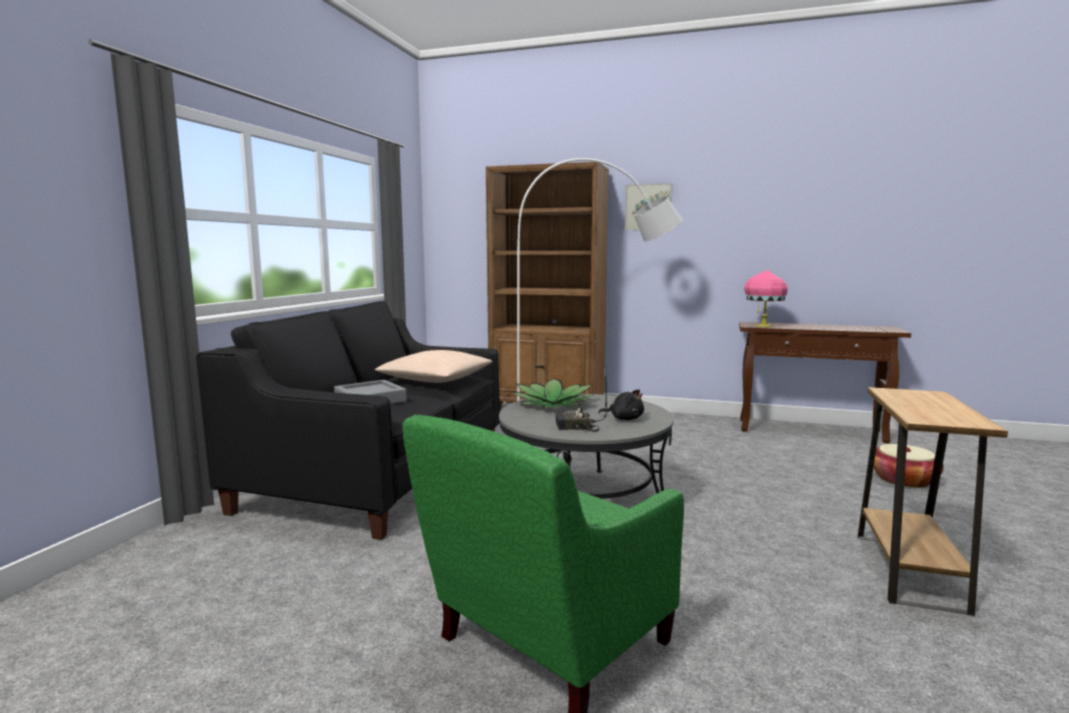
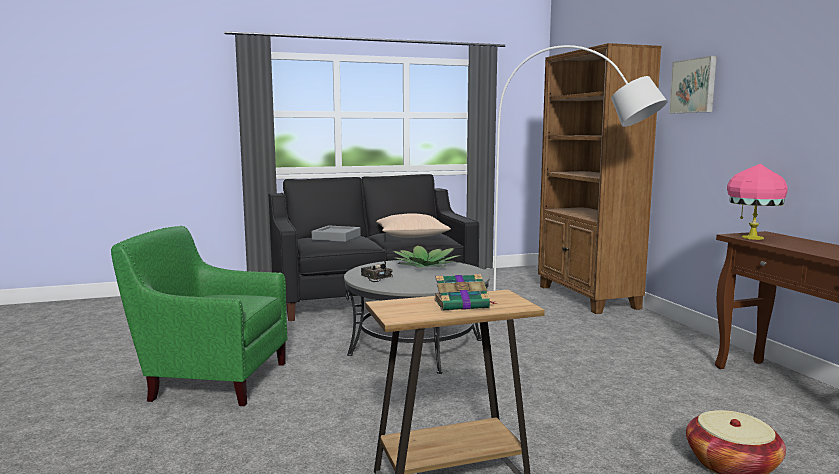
camera: 55 degrees right, 0 degrees up
(624, 419) = (420, 282): black plush toy -> none
(927, 403) = (463, 304): none -> book

